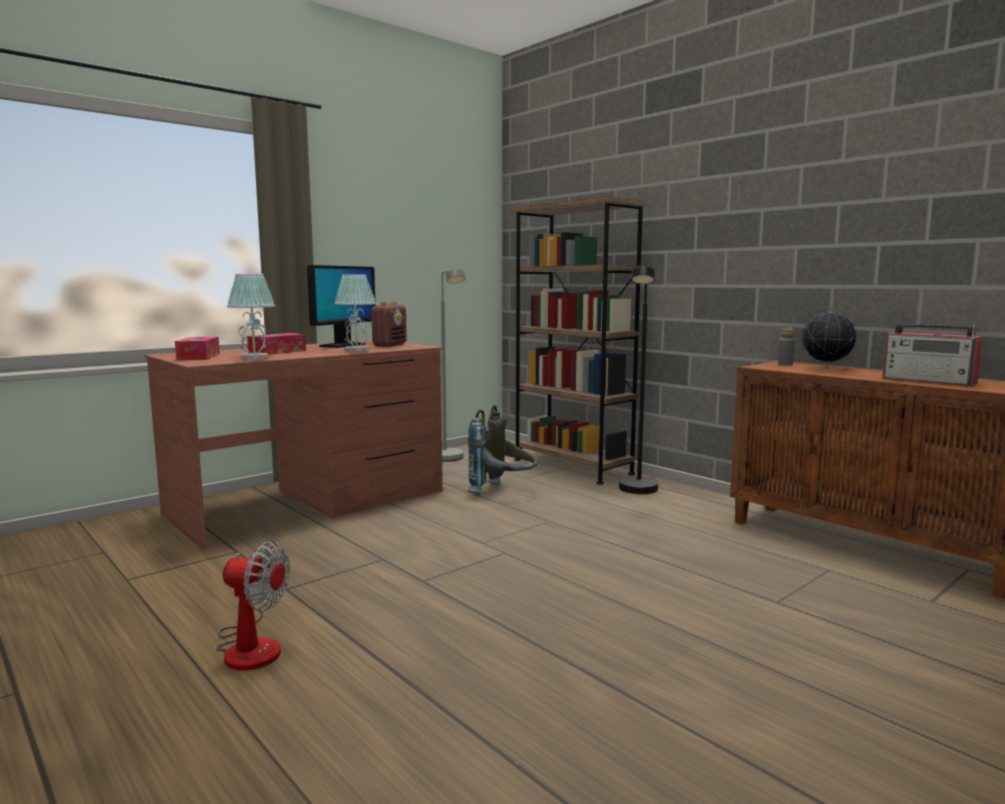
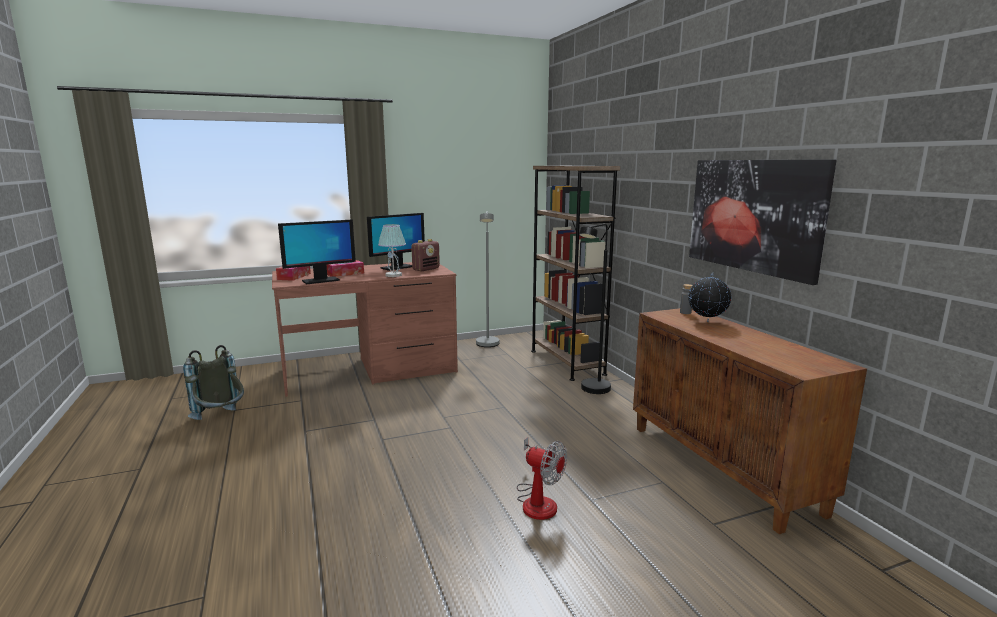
camera: 20 degrees right, 5 degrees up
(250, 645) = (258, 464): fan -> fan (537, 500)
(254, 358) = (320, 281): table lamp -> monitor
(504, 492) = (496, 378): grey backpack -> grey backpack (221, 420)
(871, 235) = (753, 215): none -> picture
(929, 381) = (757, 348): radio -> none

